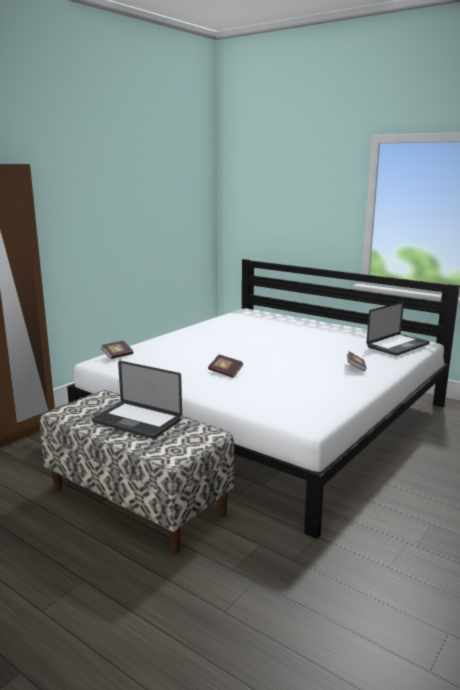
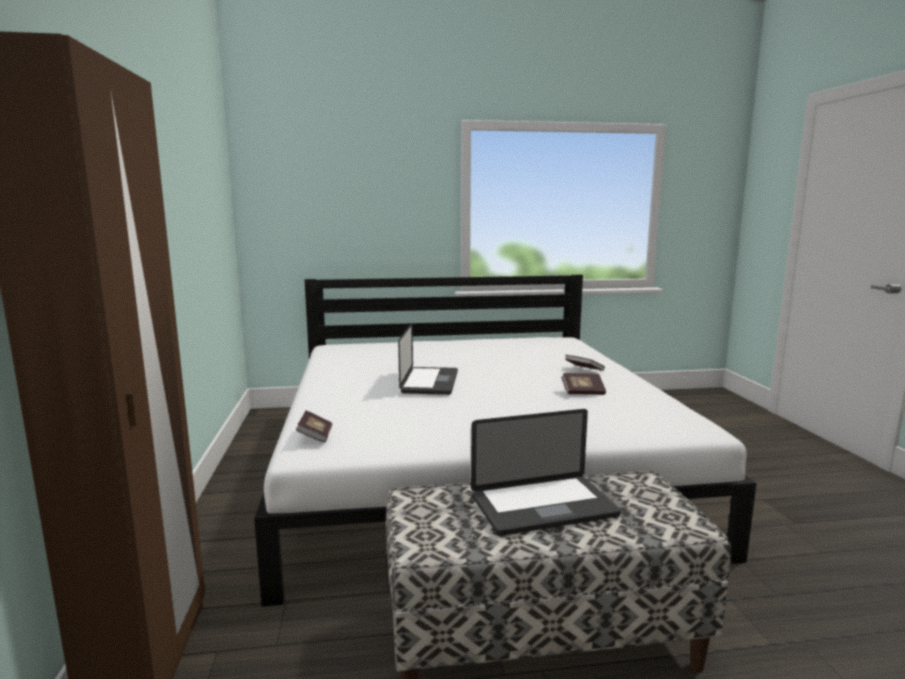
camera: 45 degrees left, 5 degrees down
(225, 372) = (496, 411): book -> book (583, 392)
(398, 346) = (561, 344): laptop -> laptop (430, 382)

